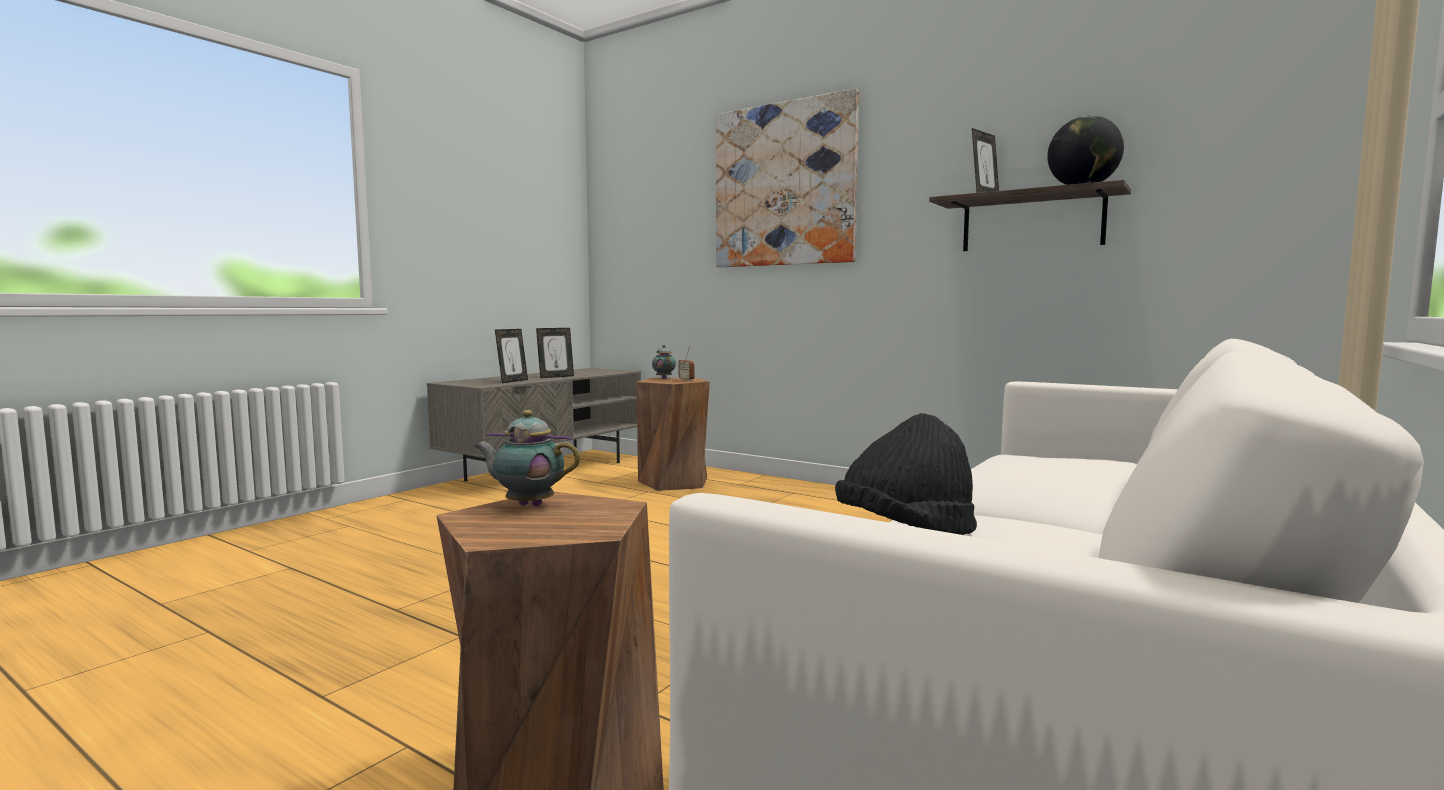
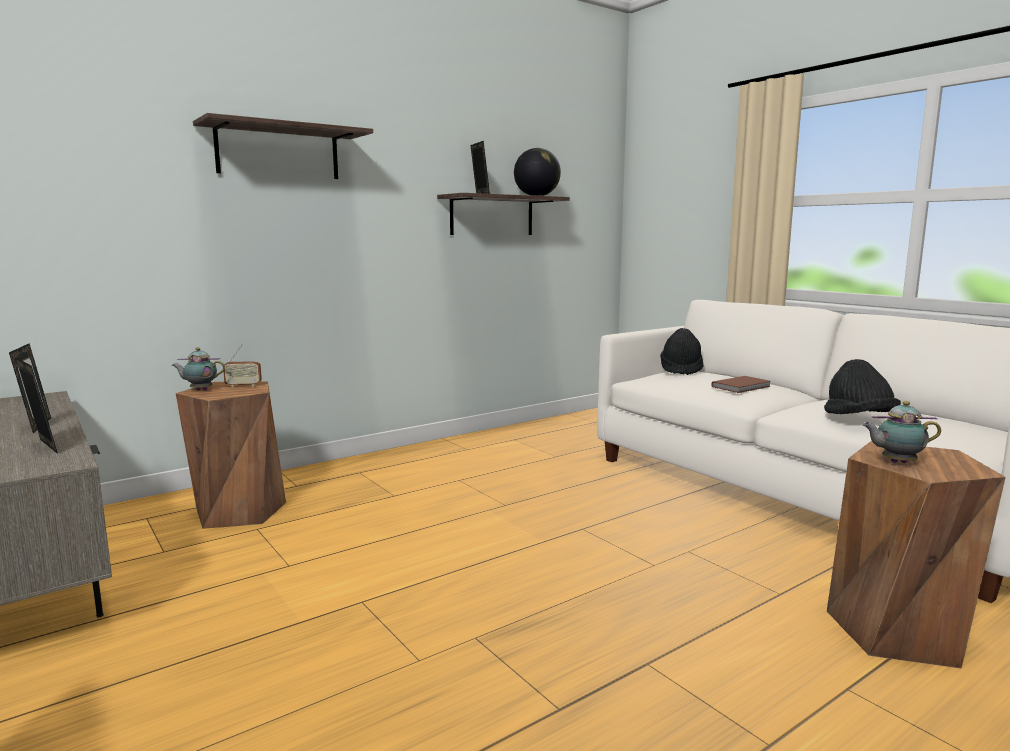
camera: 70 degrees left, 5 degrees up
(527, 505) = (896, 462): teapot -> teapot turned 60 degrees clockwise
(784, 185) = (278, 152): picture -> shelf
(1020, 476) = (742, 387): none -> brown book
(1111, 457) = (681, 370): none -> black hat

